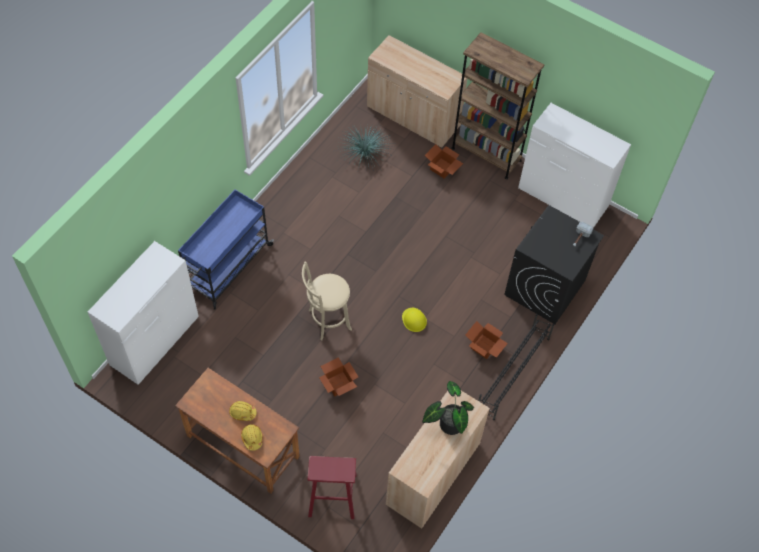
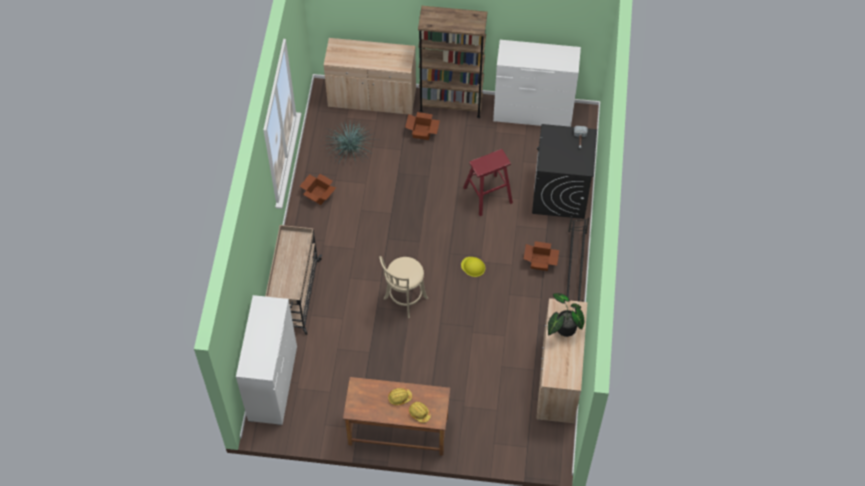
camera: 25 degrees left, 0 degrees up
(227, 267) = (295, 295): blue cart -> beige cart
(332, 495) = (491, 432): red stool -> red stool (487, 195)
(338, 383) = (443, 345): cardboard box -> cardboard box (318, 194)

